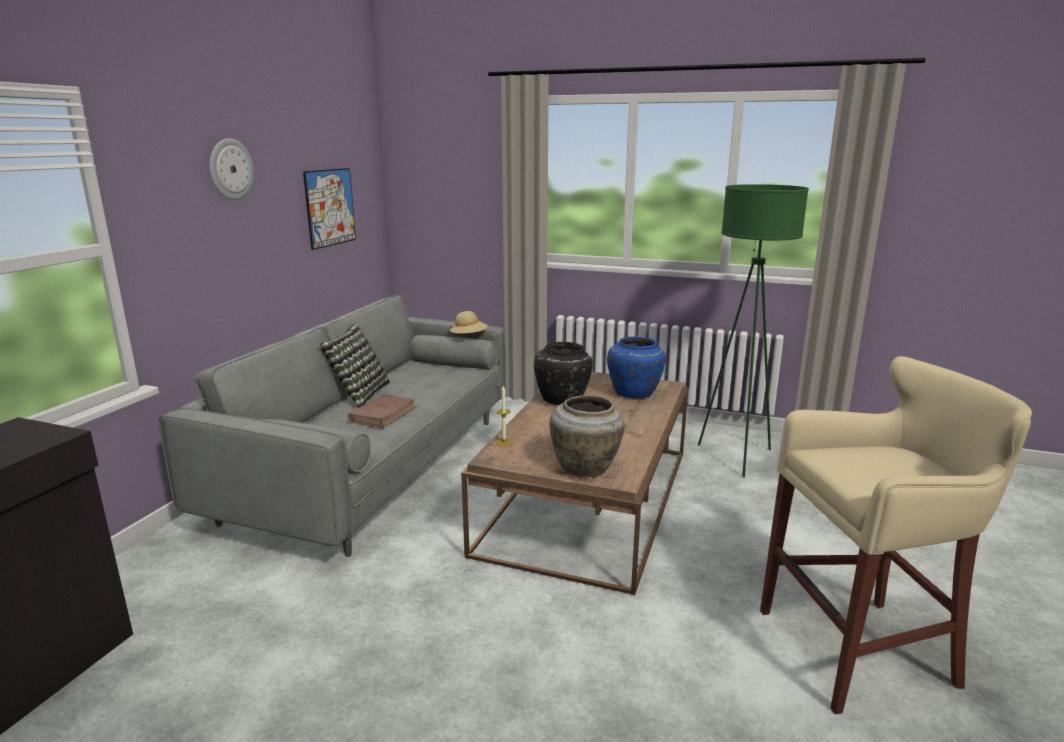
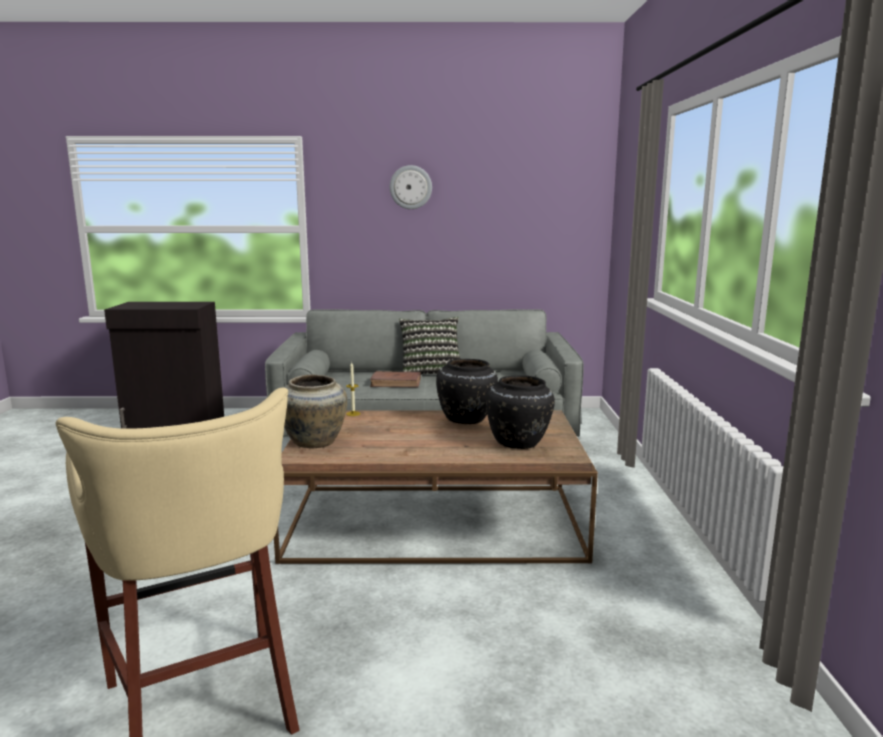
camera: 70 degrees right, 5 degrees down
(330, 207) = (522, 225): picture -> none
(469, 337) = (548, 360): beige hat -> none
(635, 393) = (519, 443): blue vase -> black vase
(736, 457) = (631, 605): green floor lamp -> none

